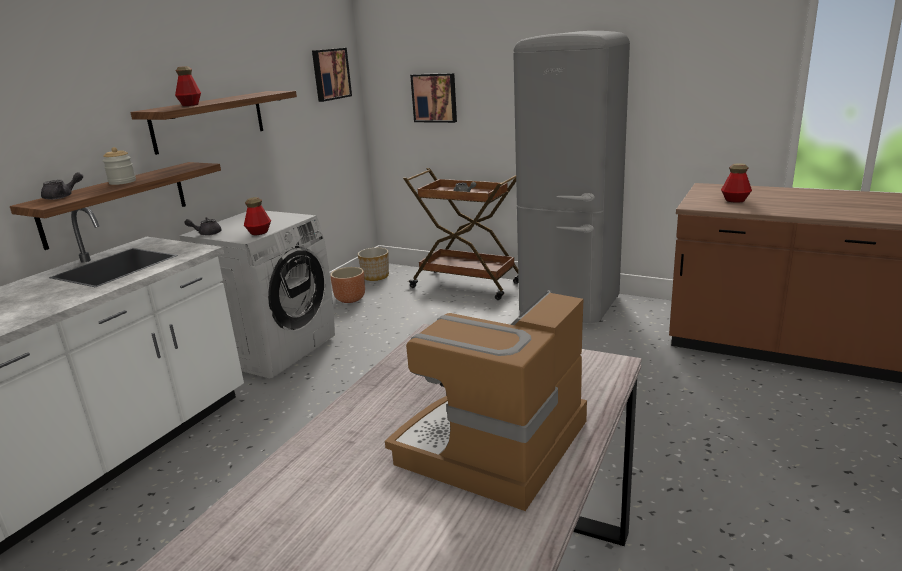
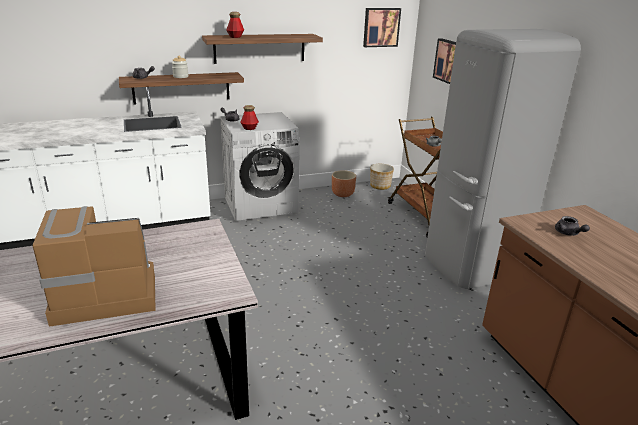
camera: 40 degrees right, 5 degrees up
(735, 200) = (568, 233): bottle -> grey teapot

